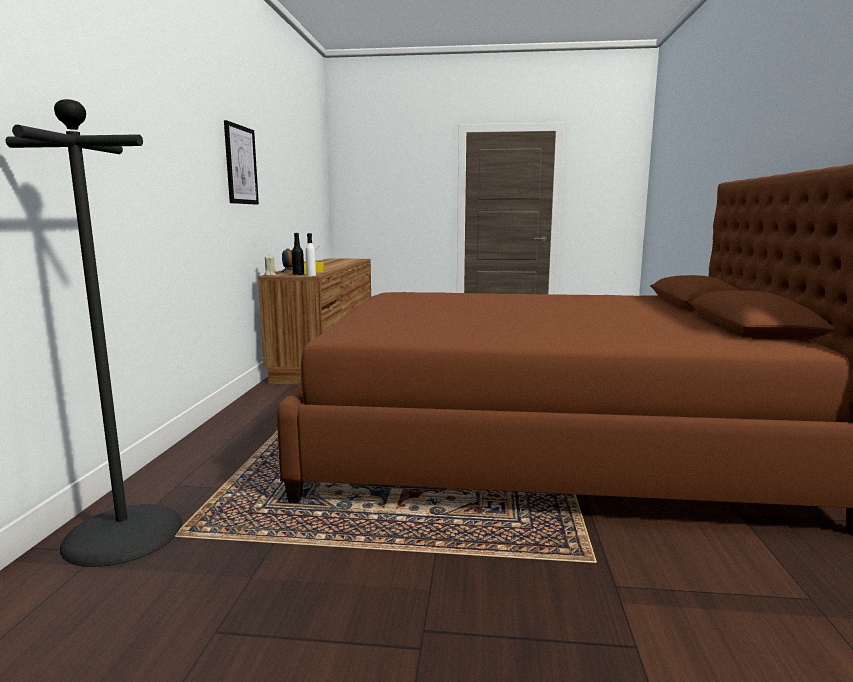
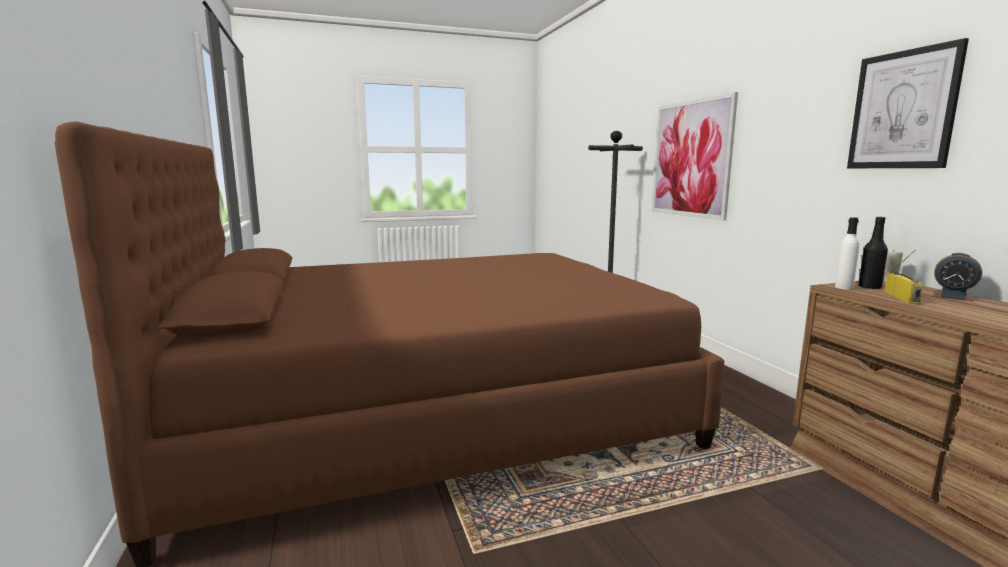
camera: 155 degrees right, 0 degrees up
(106, 180) = (690, 159): none -> picture

